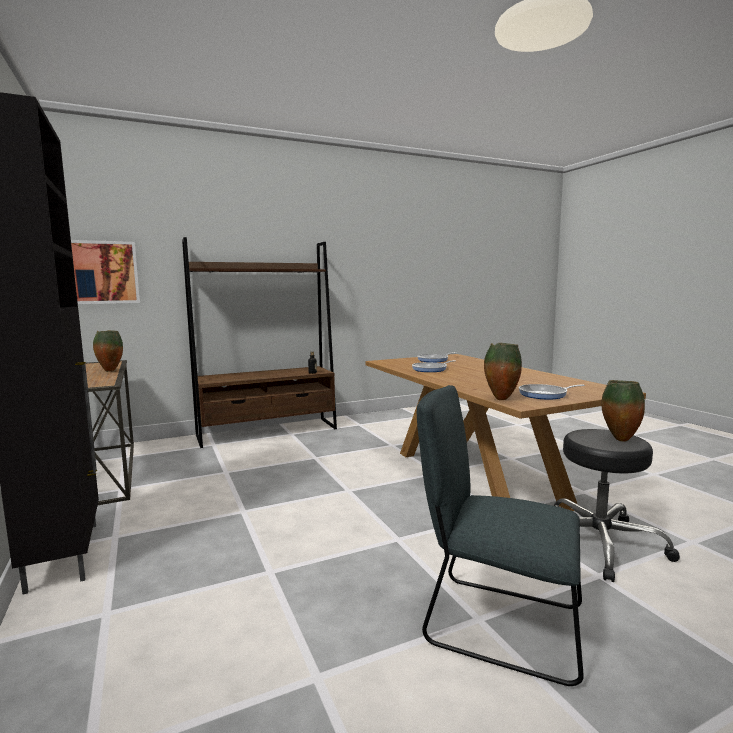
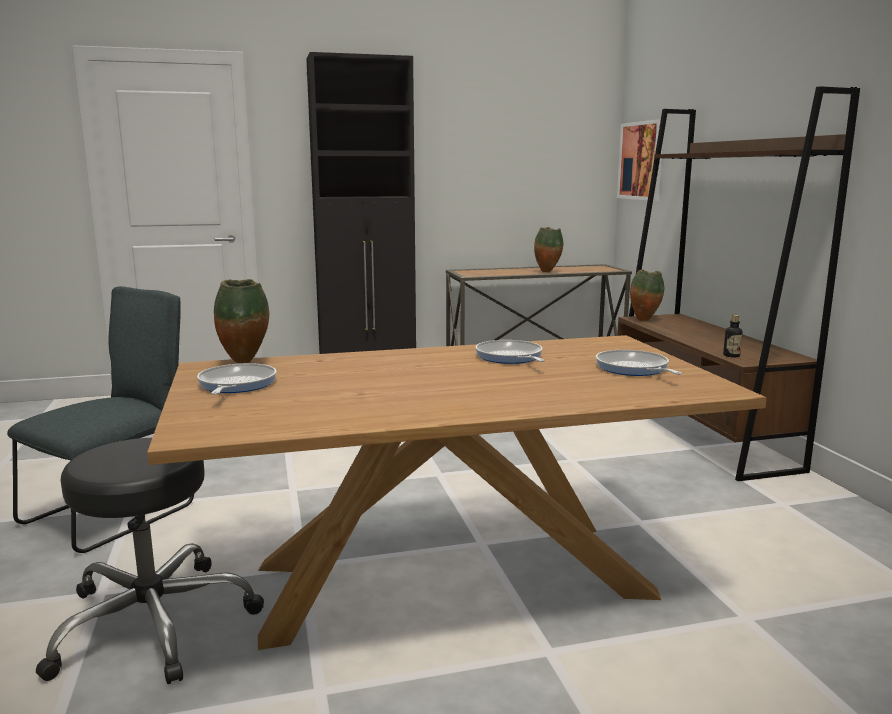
camera: 100 degrees right, 5 degrees up
(619, 439) = (117, 463): vase -> vase (644, 320)

